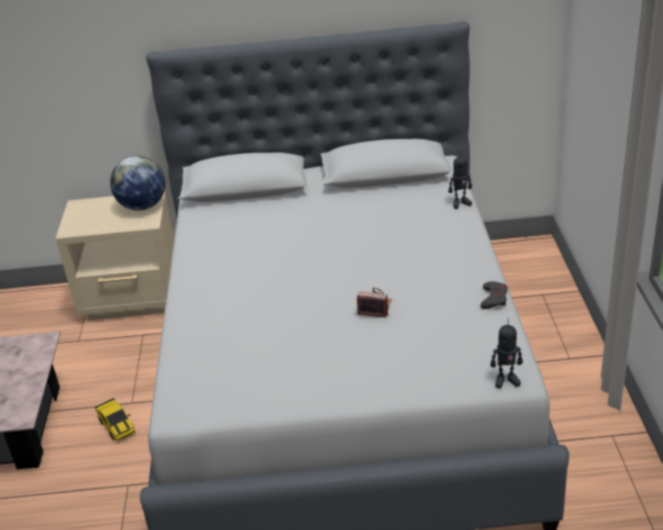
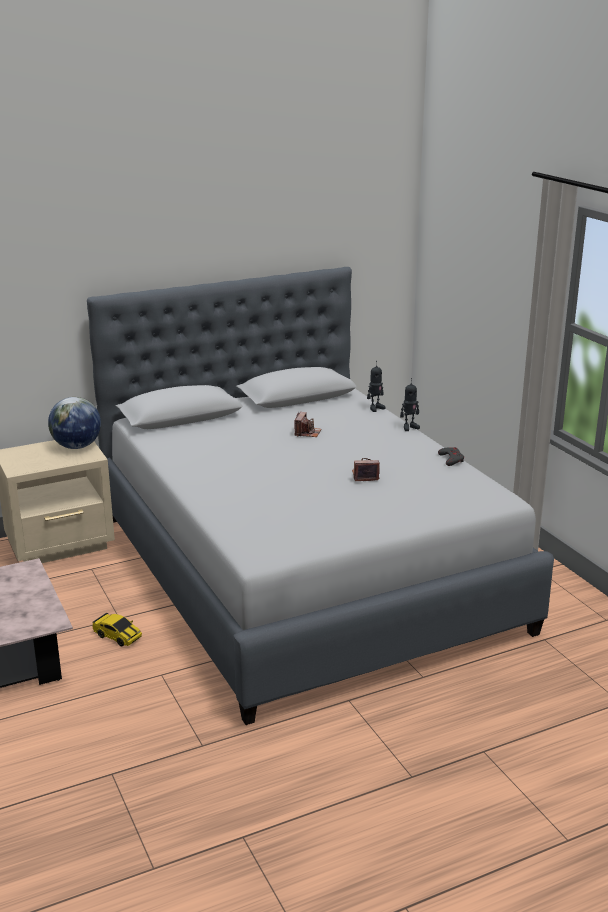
camera: 25 degrees left, 10 degrees down
(358, 230) = (307, 433): none -> camera
(506, 380) = (500, 502): toy robot -> toy robot (409, 427)

